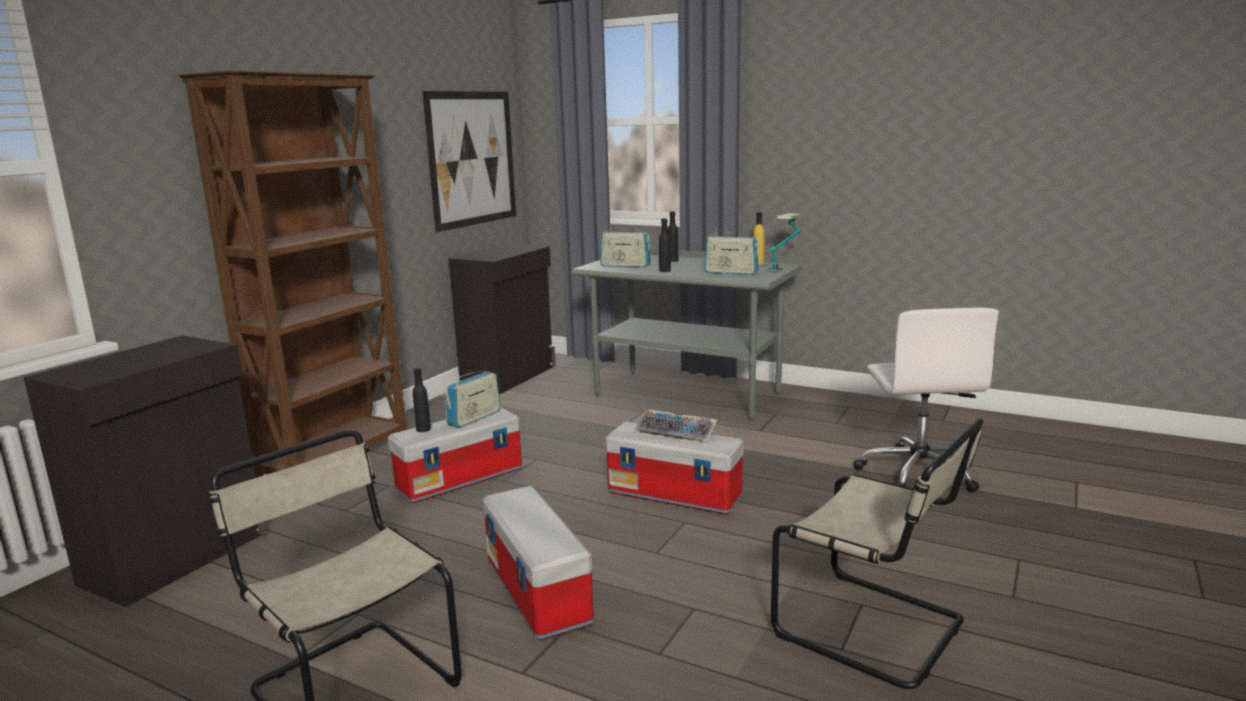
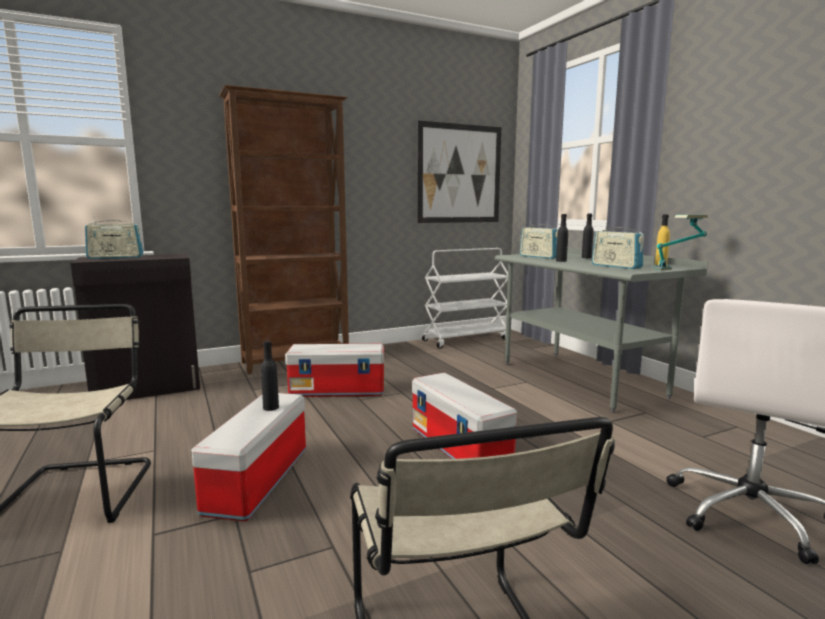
camera: 35 degrees right, 5 degrees down
(423, 429) = (313, 346): black bottle -> black bottle (271, 407)
(474, 418) = (353, 347): radio -> radio (115, 257)
(510, 377) = (466, 340): black cabinet -> white cart
(677, 433) = (467, 390): keyboard -> none

